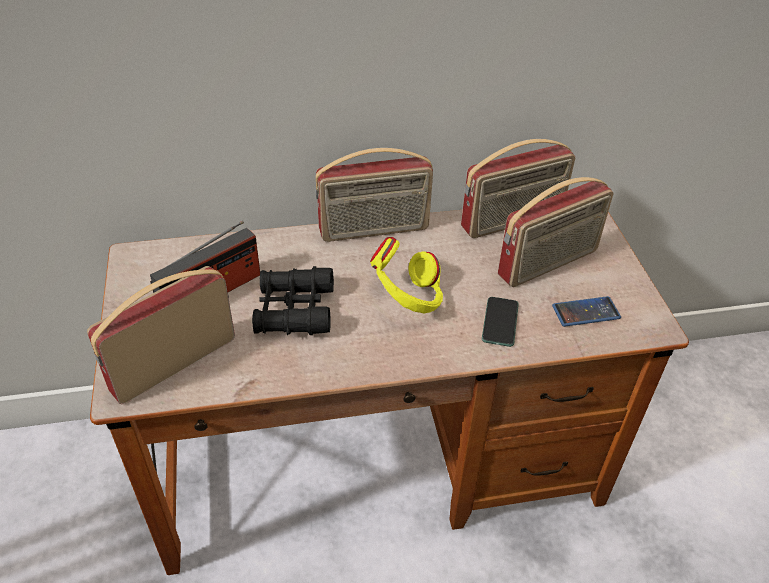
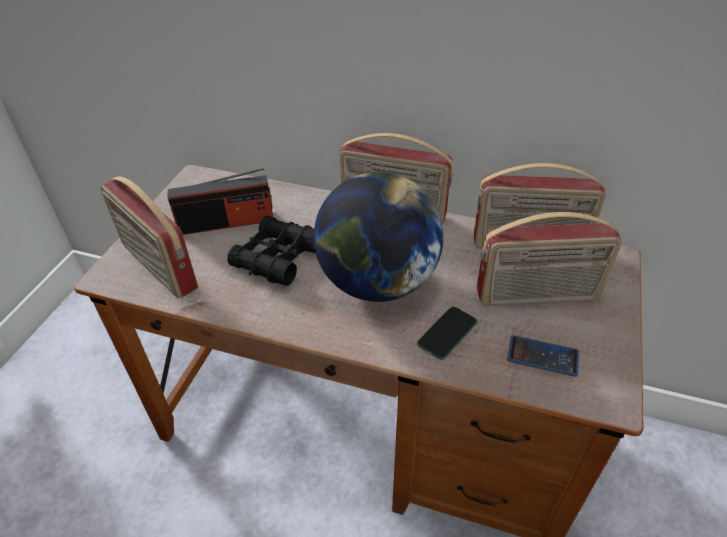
camera: 30 degrees right, 0 degrees up
(173, 363) = (158, 267): radio -> radio turned 120 degrees counterclockwise
(407, 299) = (377, 282): yellow headphones -> globe

